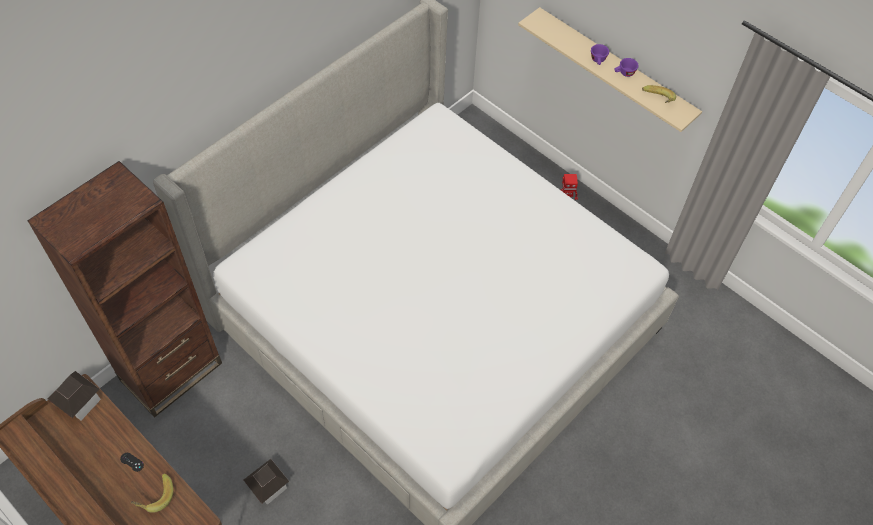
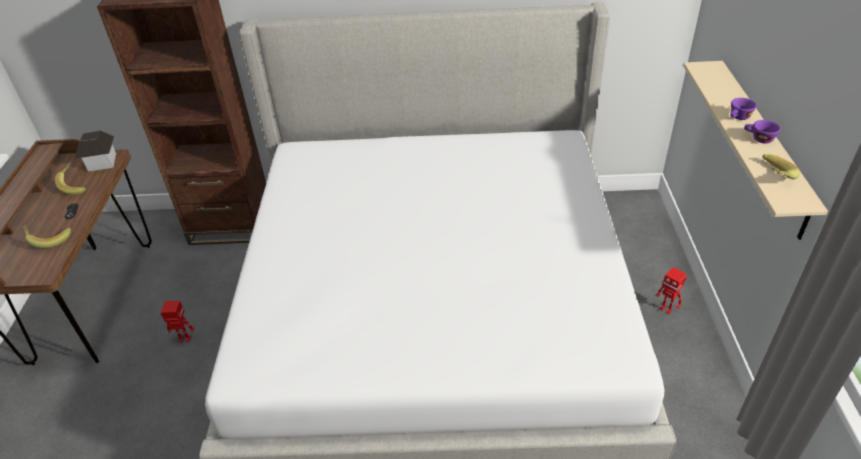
camera: 50 degrees right, 15 degrees down
(94, 440) = (76, 186): none -> banana
(268, 487) = (185, 339): toy house -> toy robot

